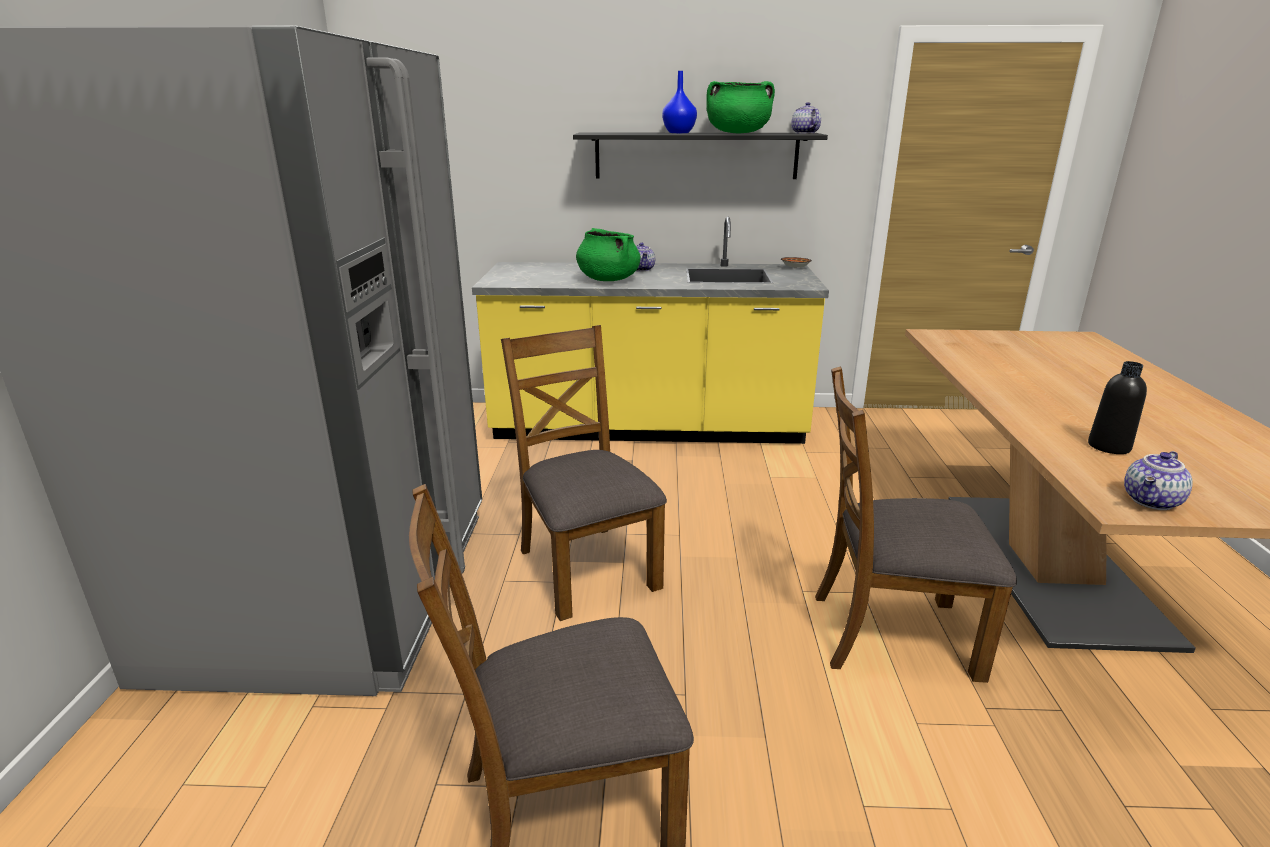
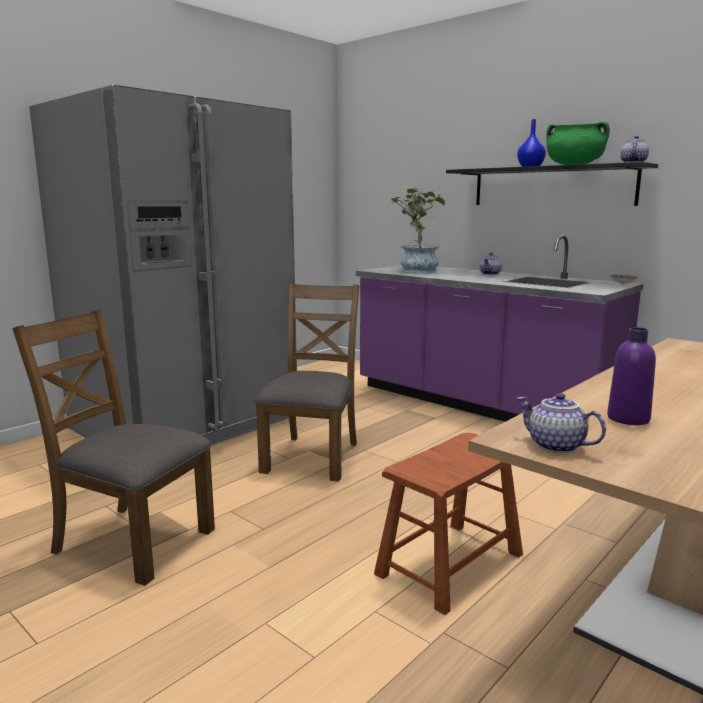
camera: 40 degrees right, 10 degrees down
(542, 274) = (416, 270): none -> potted plant
(608, 279) = (448, 275): green cooking pot -> none
(648, 427) = (480, 404): yellow counter -> purple counter
(891, 633) = (450, 564): brown chair -> brown stool
(1109, 446) = (628, 419): black bottle -> purple bottle
(1152, 502) = (555, 446): teapot -> teapot turned 45 degrees clockwise

